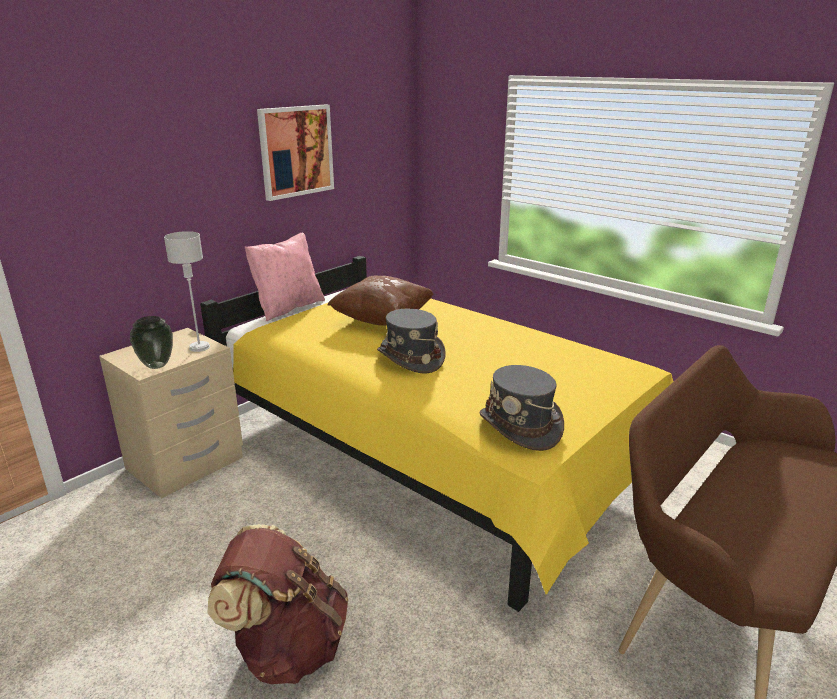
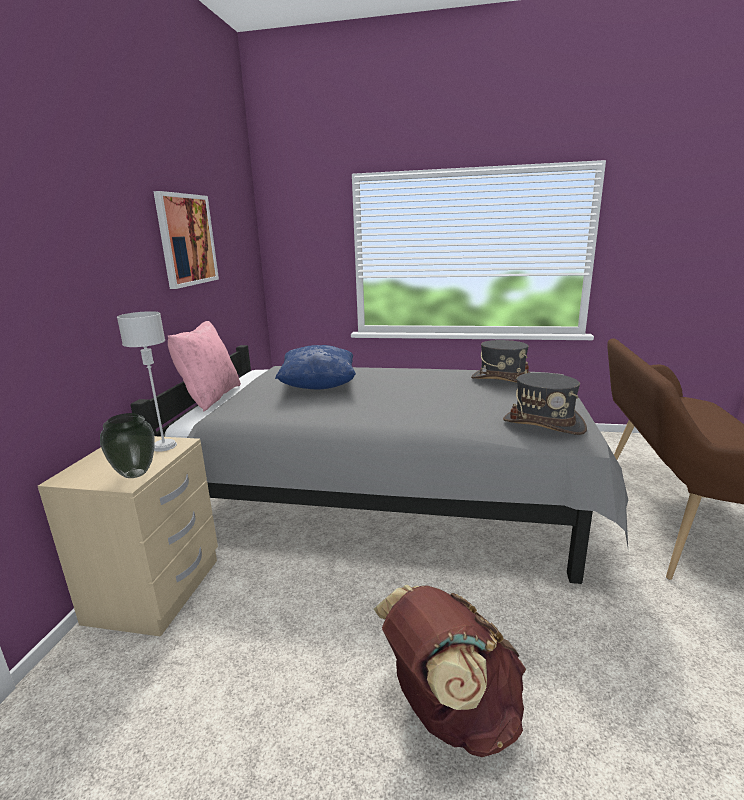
camera: 30 degrees left, 5 degrees down
(382, 319) = (319, 386): brown pillow -> blue pillow
(410, 358) = (388, 404): grey hat -> grey hat (502, 380)
(431, 456) = (390, 499): yellow bed -> grey bed

